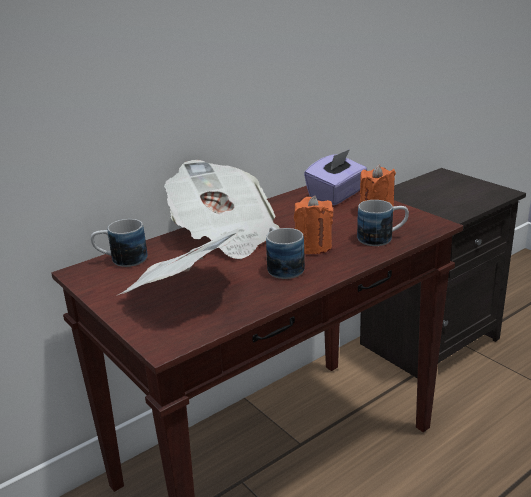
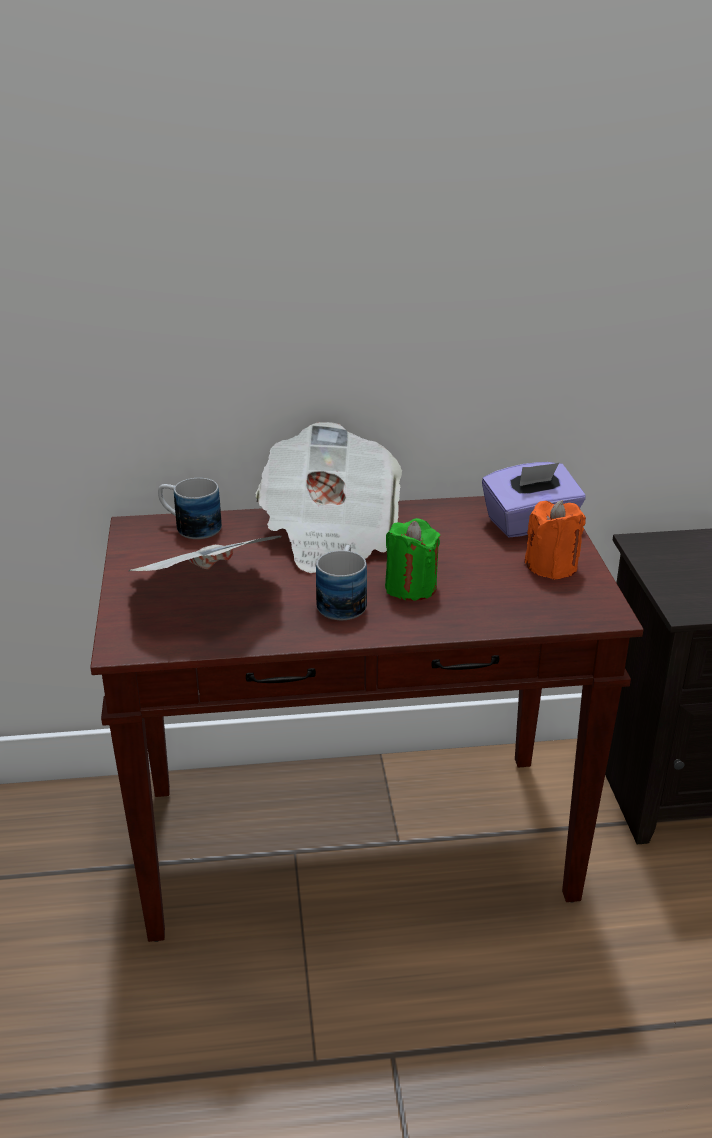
camera: 30 degrees right, 5 degrees up
(313, 246) = (410, 587): orange candle -> green candle
(382, 238) = (509, 607): mug -> none

